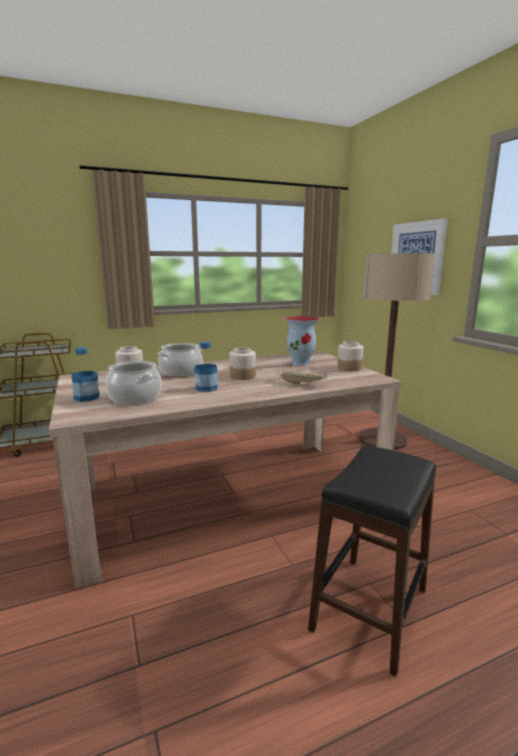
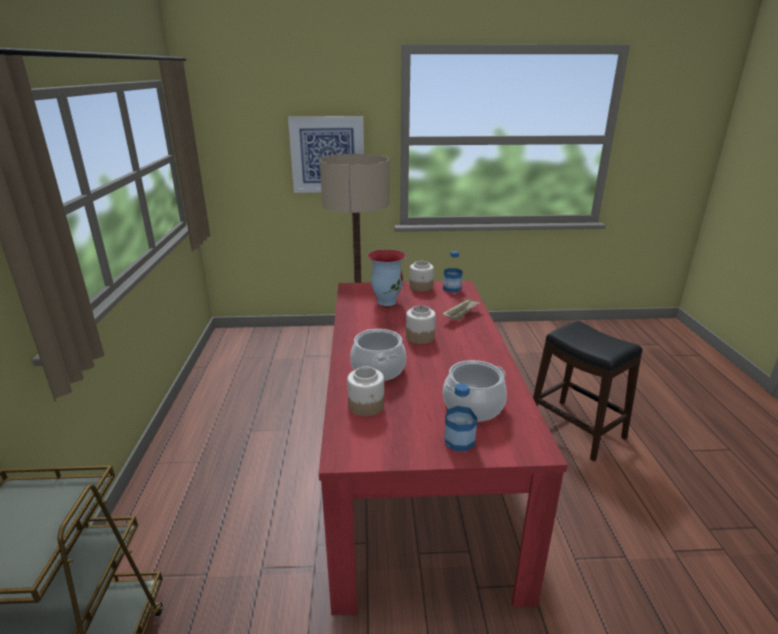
camera: 70 degrees left, 10 degrees up
(206, 388) = (455, 362): bottle -> bottle (452, 288)
(228, 497) = (415, 465): beige dining table -> red dining table

